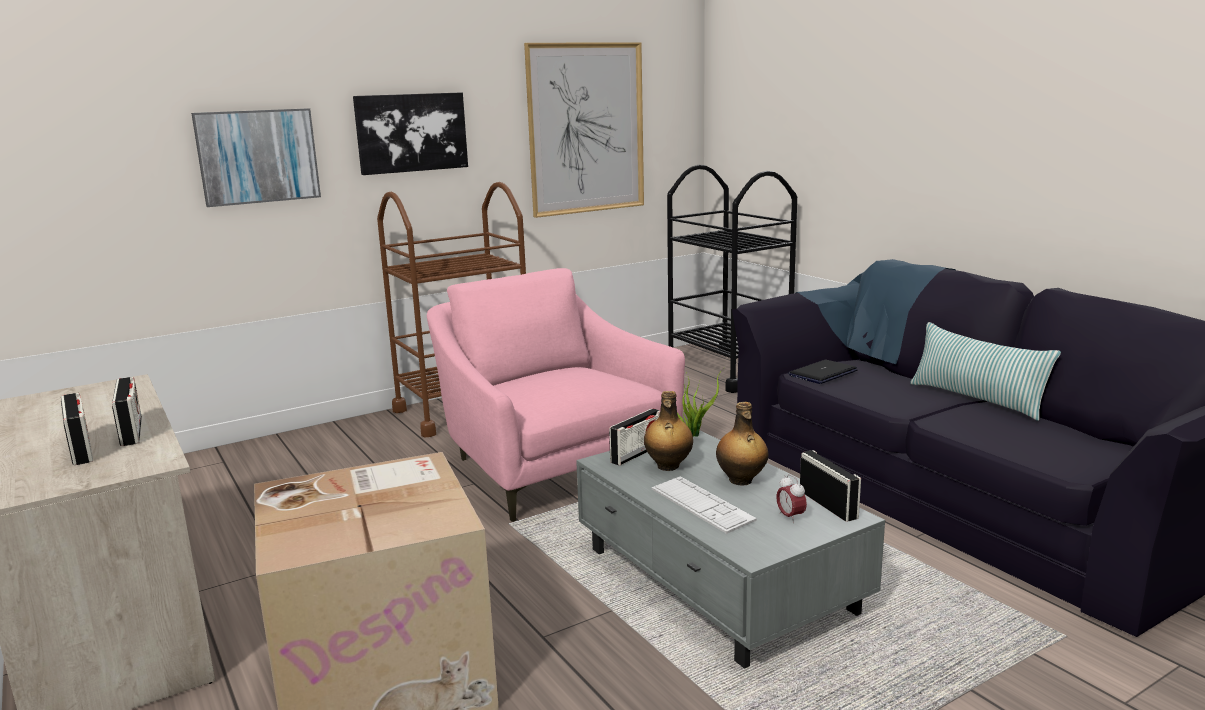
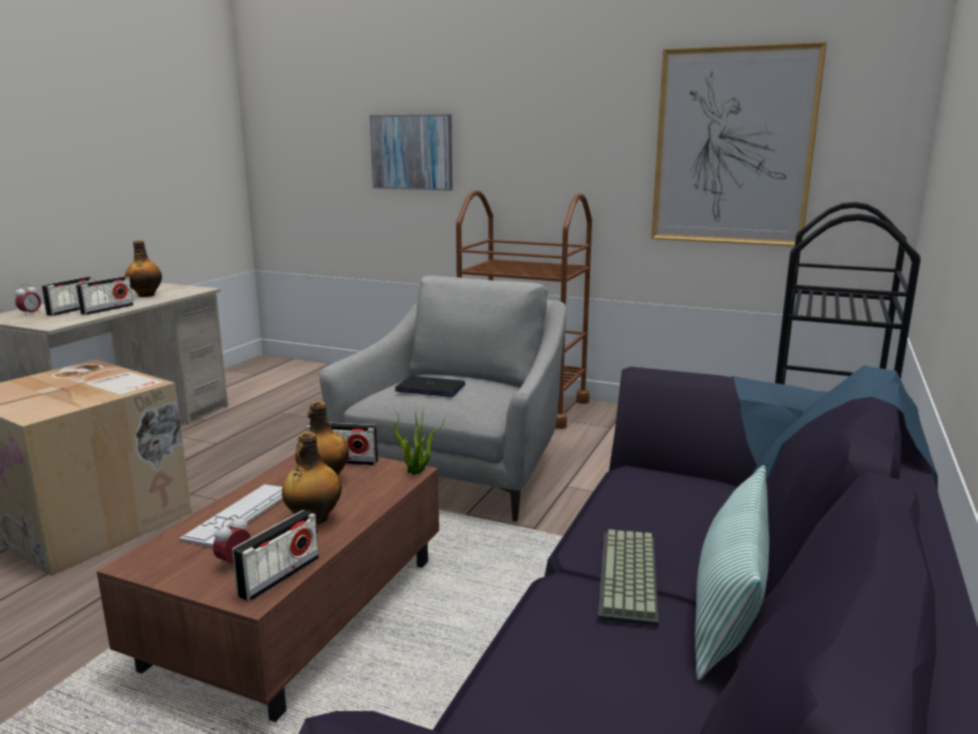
camera: 55 degrees right, 0 degrees up
(37, 475) = (30, 314): none -> alarm clock
(87, 408) = (146, 295): none -> bottle
(411, 132) = (534, 140): picture -> none
(551, 464) = (460, 468): pink armchair -> grey armchair
(718, 582) = (296, 612): grey coffee table -> brown coffee table
(822, 373) = (657, 484): laptop -> laptop (431, 388)
(936, 406) = (631, 578): none -> keyboard

